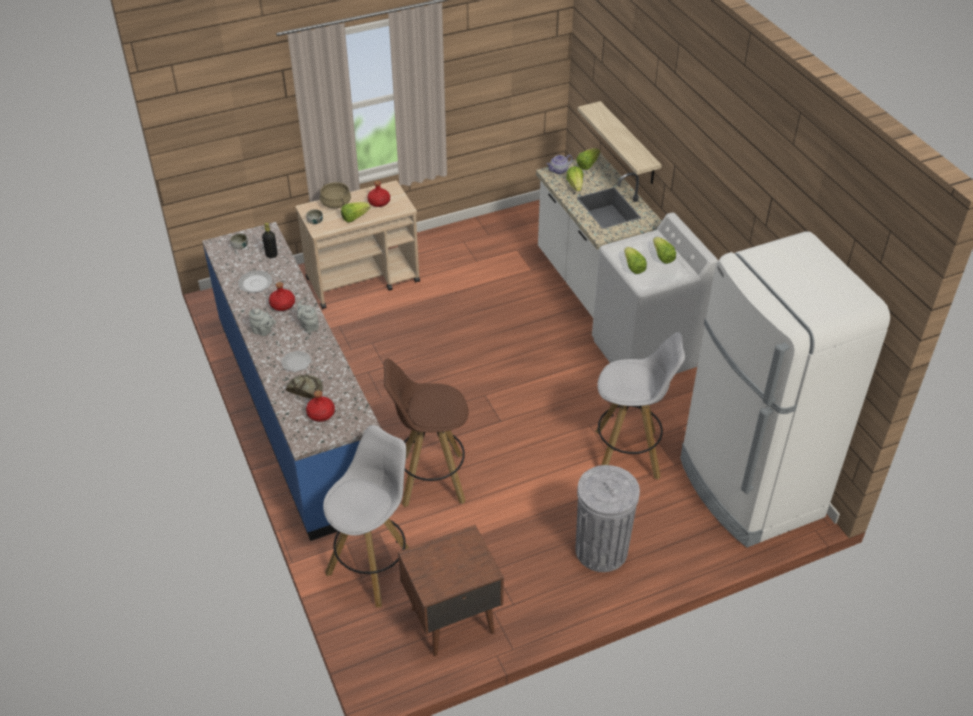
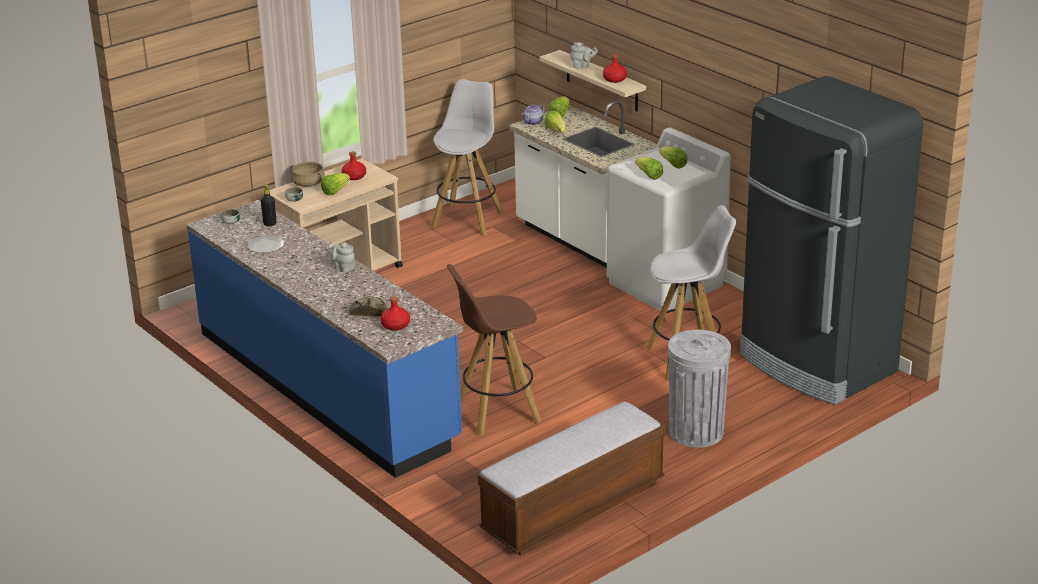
camera: 15 degrees left, 15 degrees down
(263, 331) = (297, 278): grey teapot -> grey teapot (582, 66)
(282, 305) = (305, 257): red bottle -> red bottle (614, 79)
(296, 362) = (346, 294): plate -> none
(374, 567) = (473, 485): white stool -> white stool (468, 220)
(451, 620) = (573, 507): brown nightstand -> bench
(748, 489) = (816, 364): white fridge -> black fridge

